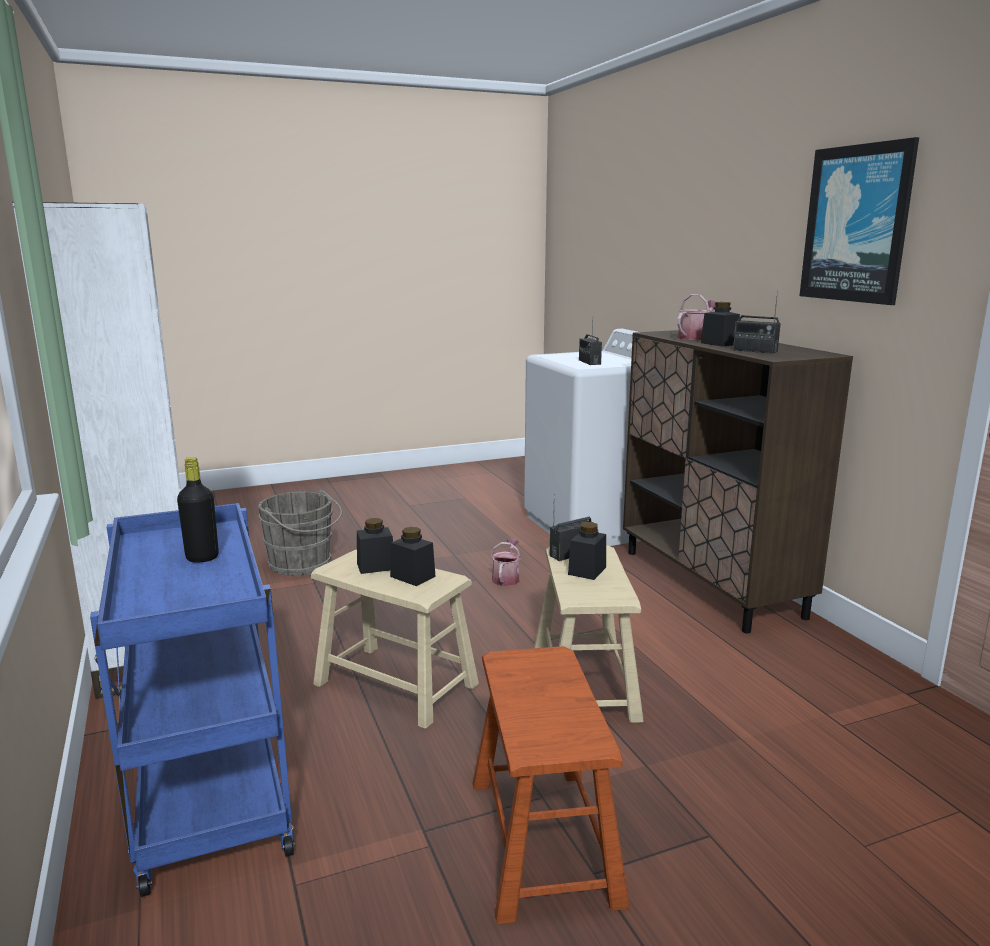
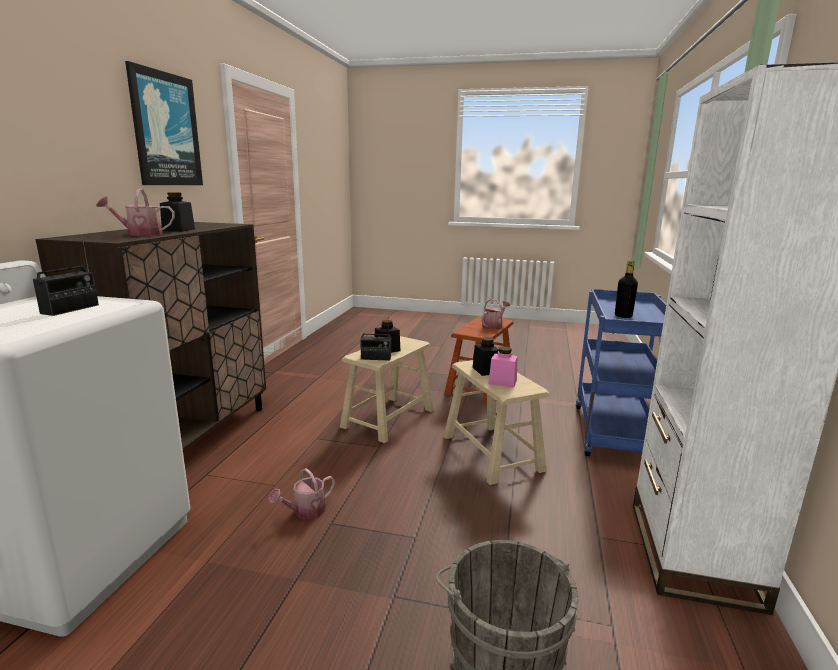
camera: 145 degrees left, 0 degrees up
(376, 566) = (502, 382): black jar -> pink jar
(522, 706) = (494, 326): none -> watering can
(755, 351) = (208, 226): radio -> none

